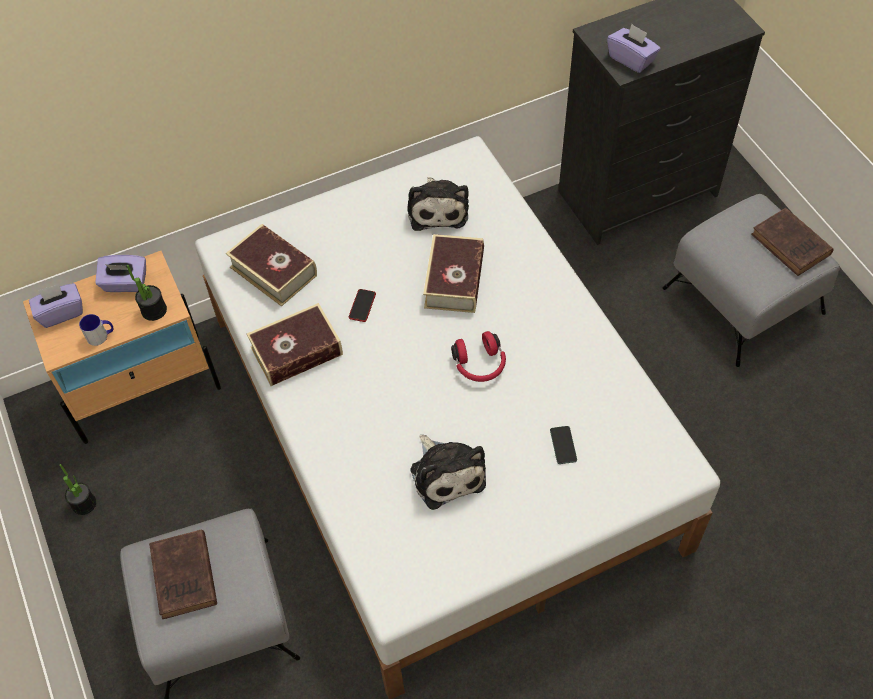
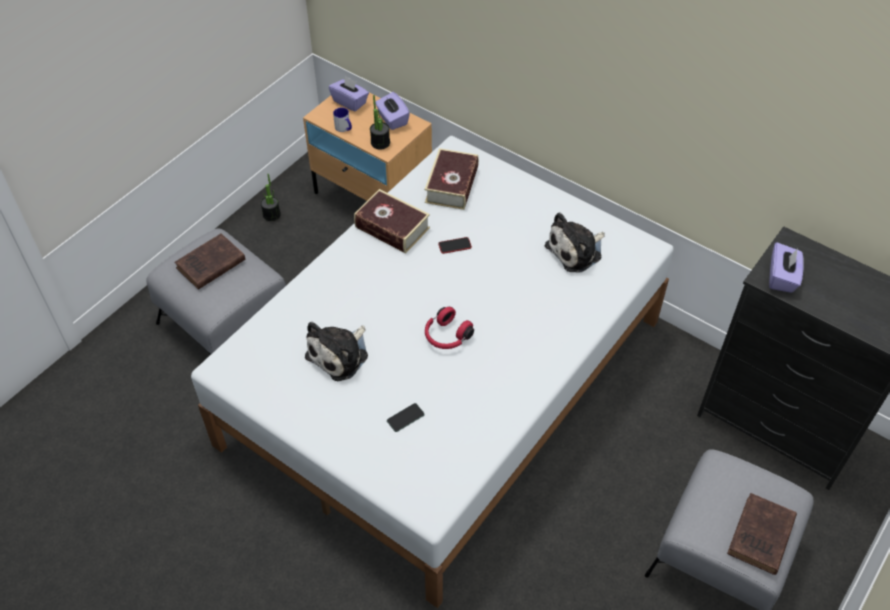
camera: 60 degrees right, 5 degrees down
(454, 280) = (515, 289): book -> none

